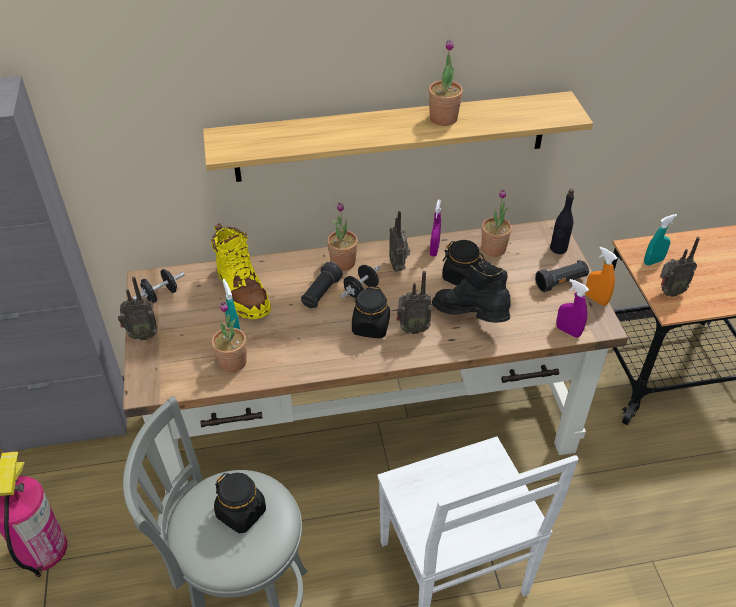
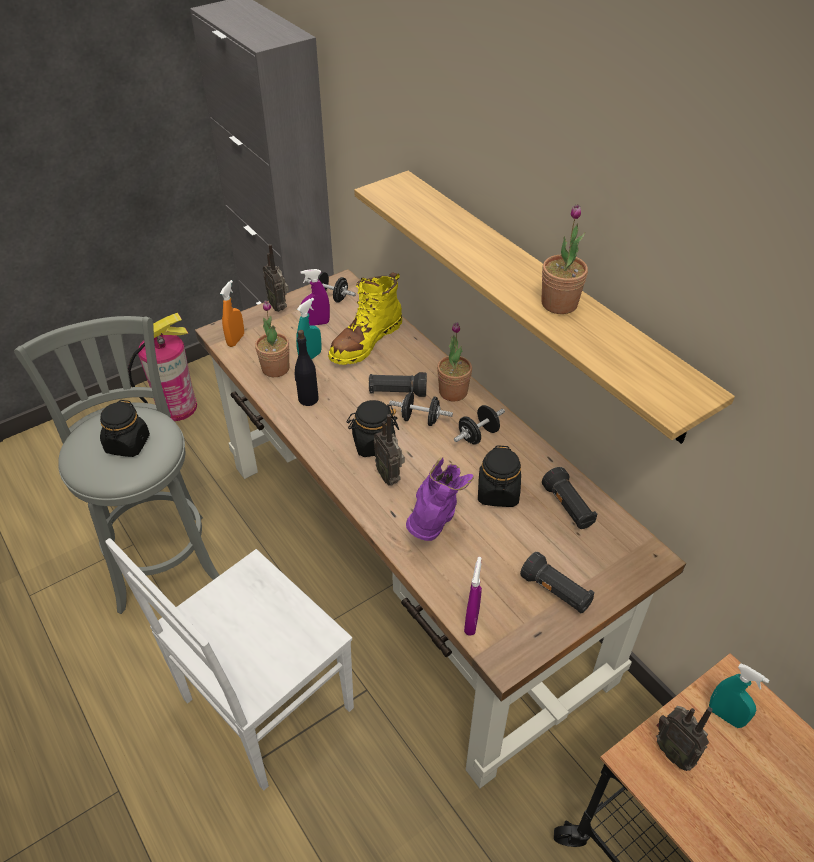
camera: 65 degrees right, 0 degrees up
(398, 266) = (478, 435): radio -> black dumbbell
(434, 250) = (526, 456): purple spray bottle -> purple spray bottle (316, 323)
(471, 319) = (435, 521): black boot -> purple boot
(493, 249) = (568, 508): potted plant -> black flashlight
(558, 249) = (618, 573): black bottle -> black bottle (308, 399)
(596, 299) = (550, 638): orange spray bottle -> orange spray bottle (236, 340)

